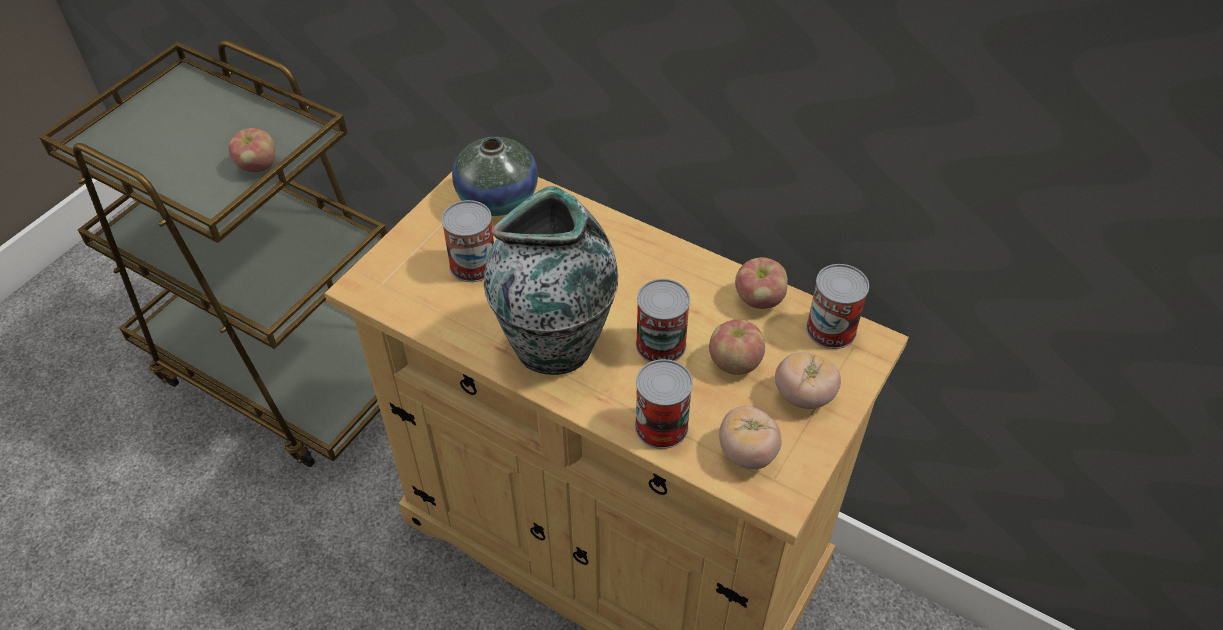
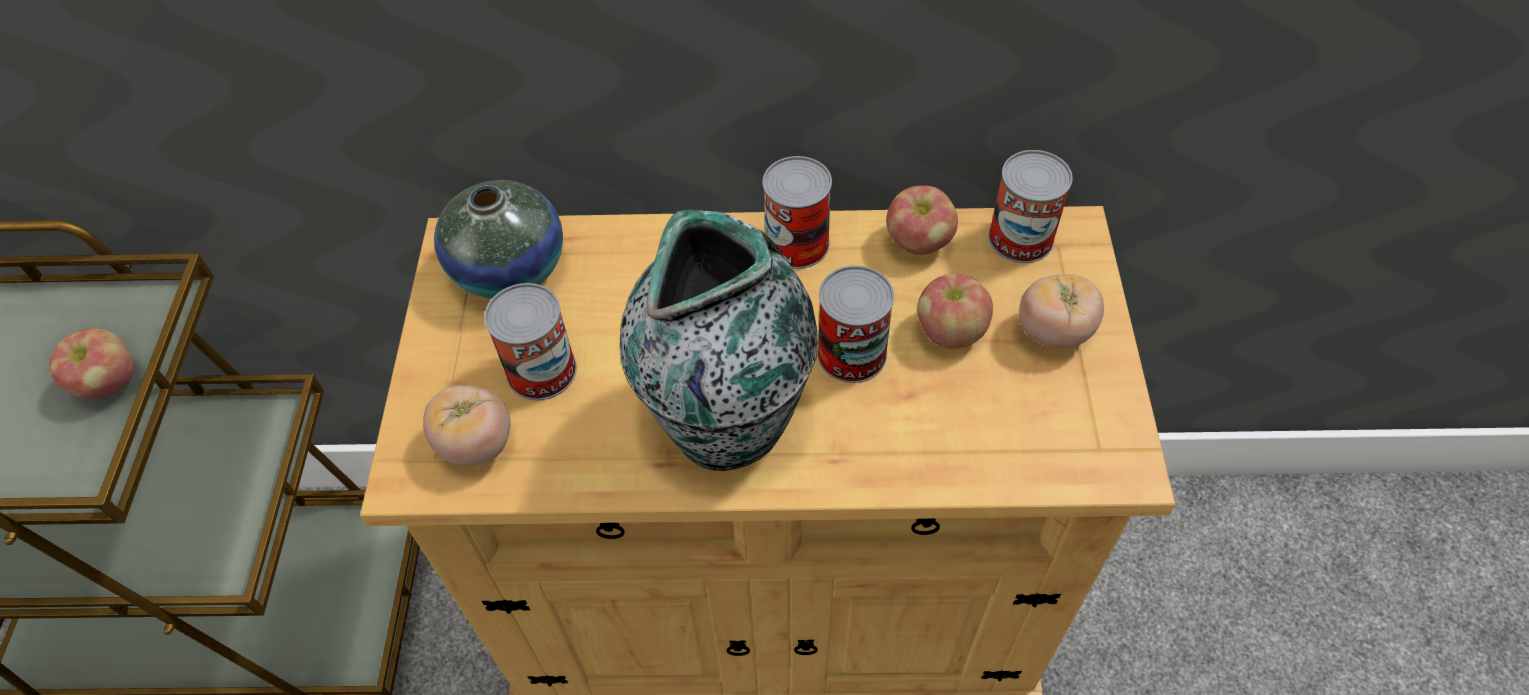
camera: 30 degrees left, 5 degrees up
(661, 426) = (930, 455): can -> can (797, 243)
(747, 453) = (1048, 433): tomato -> tomato (476, 444)

